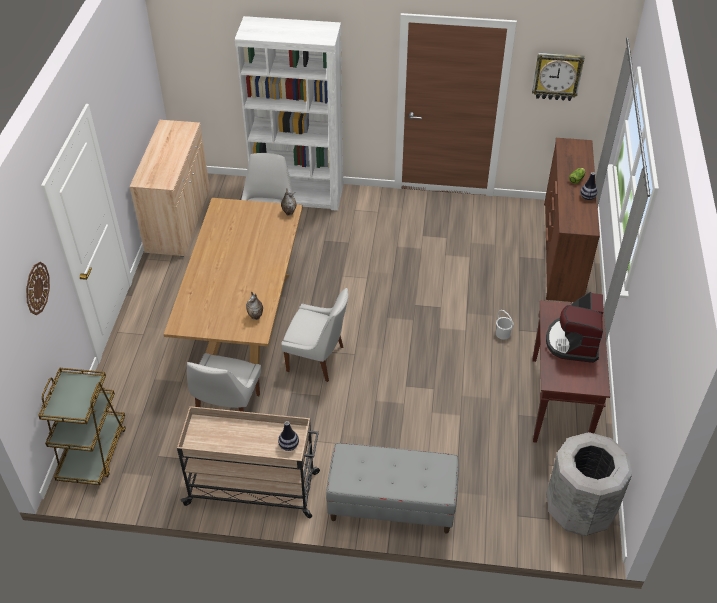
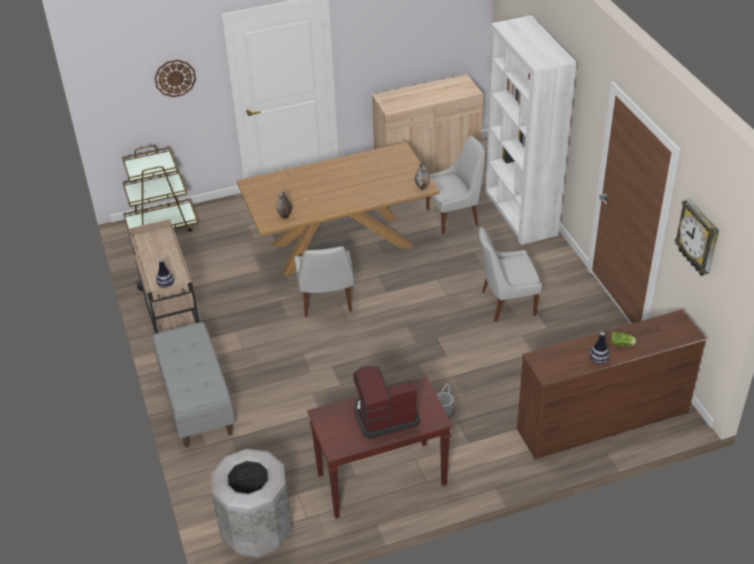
camera: 65 degrees right, 5 degrees down
(227, 409) = (241, 273): white chair -> white chair (506, 303)

